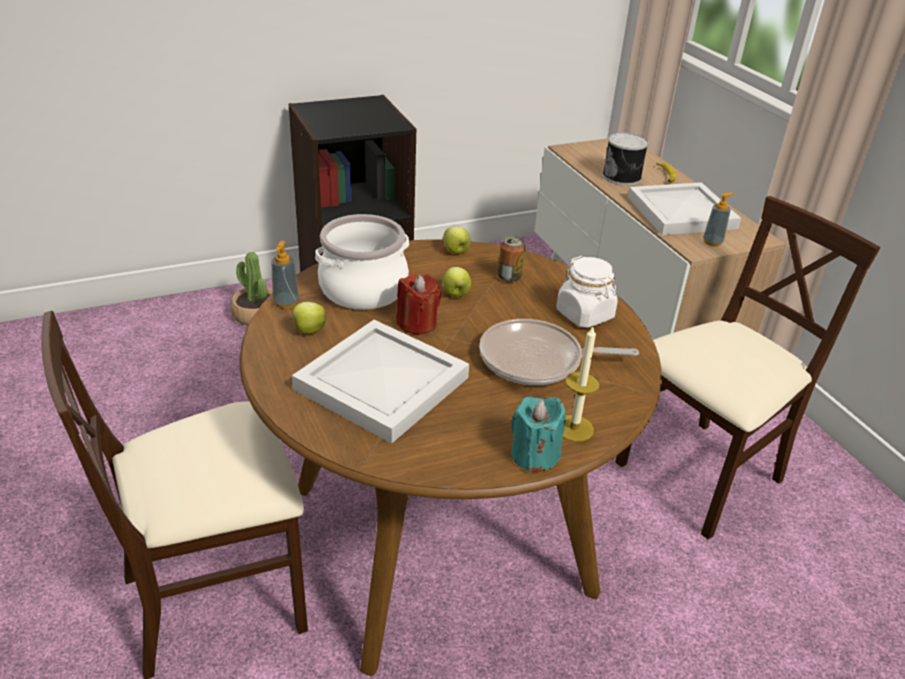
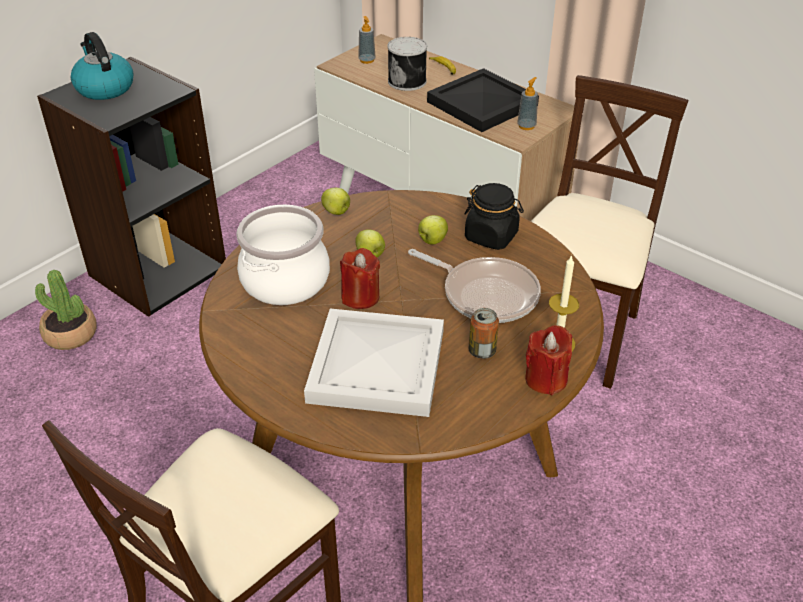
camera: 25 degrees left, 5 degrees up
(286, 303) = (224, 321): soap dispenser -> soap dispenser (367, 60)
(308, 331) = (270, 341): apple -> apple (432, 241)
(342, 110) = (104, 88): none -> kettle
(509, 277) = (403, 222): can -> can (482, 351)
(534, 455) = (546, 379): turquoise candle -> red candle
(537, 360) = (485, 294): frying pan -> frying pan turned 120 degrees counterclockwise
(585, 315) = (491, 236): white jar -> black jar
(682, 212) = (482, 103): white tray -> black tray

